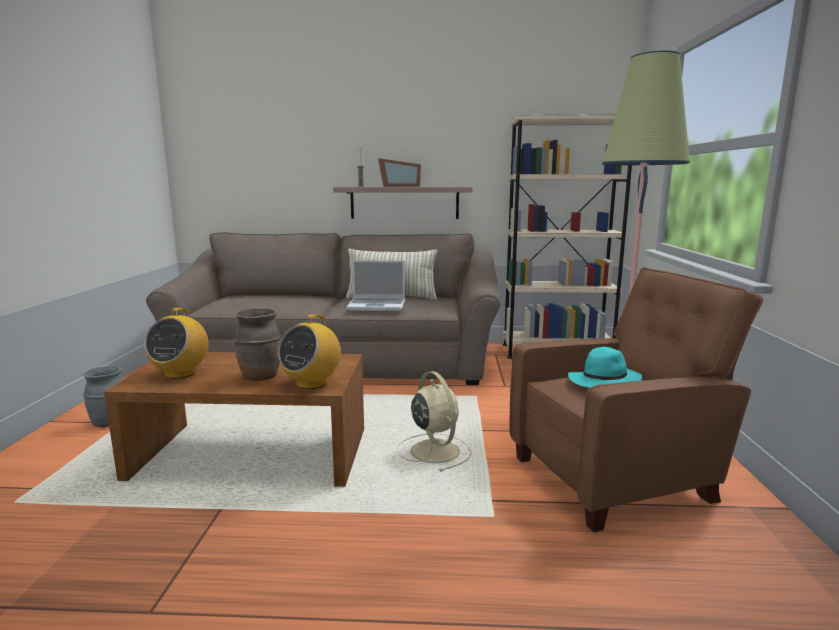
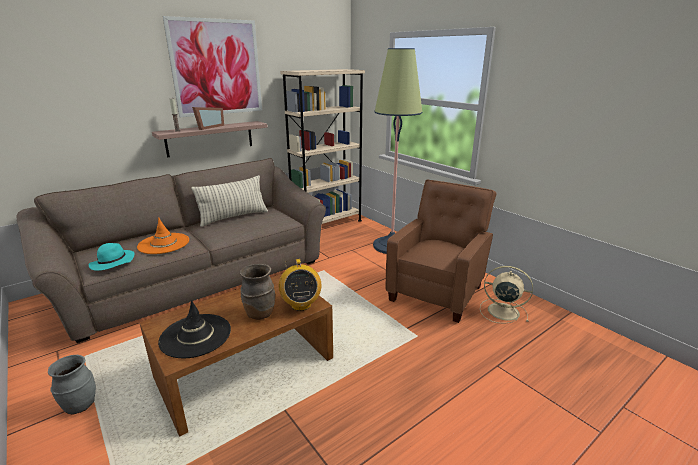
camera: 40 degrees left, 10 degrees up
(180, 373) = (195, 335): radio -> black hat
(289, 302) = (164, 243): none -> orange hat
(377, 306) = (239, 228): laptop -> none
(424, 116) = (217, 68): none -> picture
(434, 450) = (347, 314): beige fan -> beige fan (501, 311)
(603, 383) = (438, 248): turquoise hat -> turquoise hat (112, 263)

